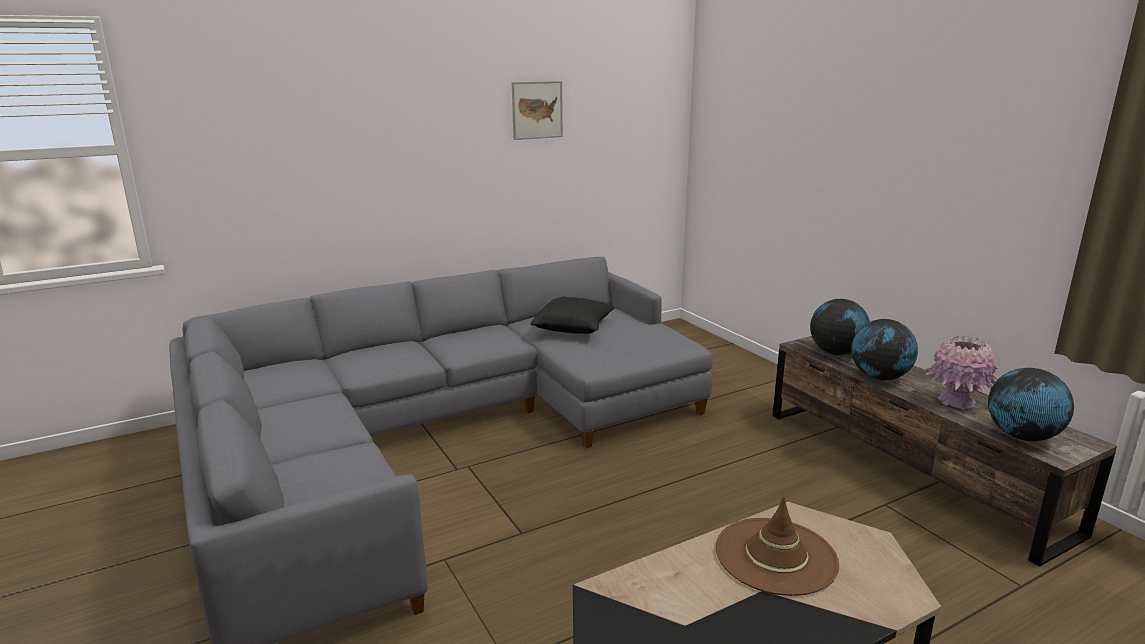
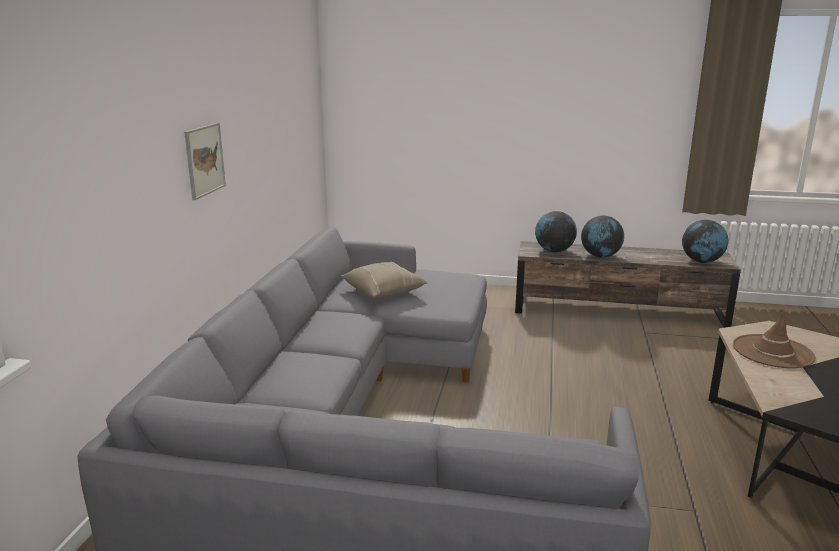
camera: 50 degrees left, 0 degrees up
(537, 110) = (258, 92): picture -> picture (204, 160)
(573, 328) = (384, 291): black pillow -> beige pillow
(956, 401) = (650, 255): pink vase -> none

